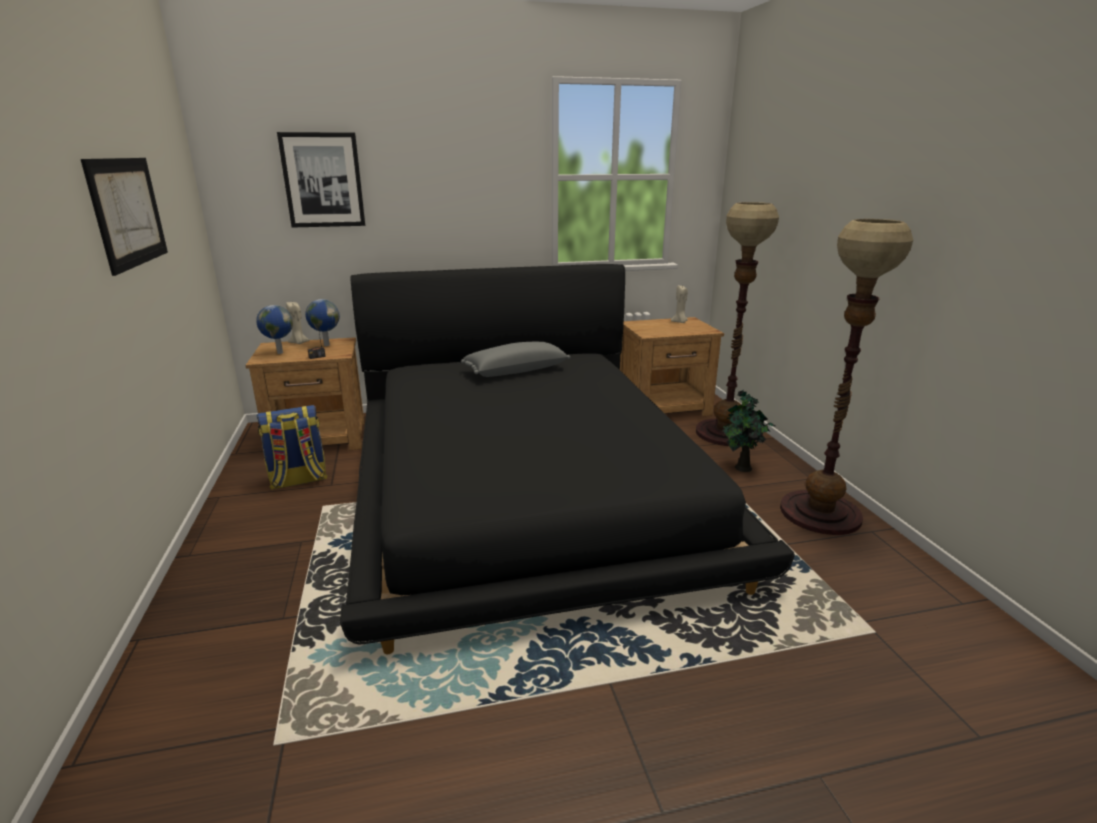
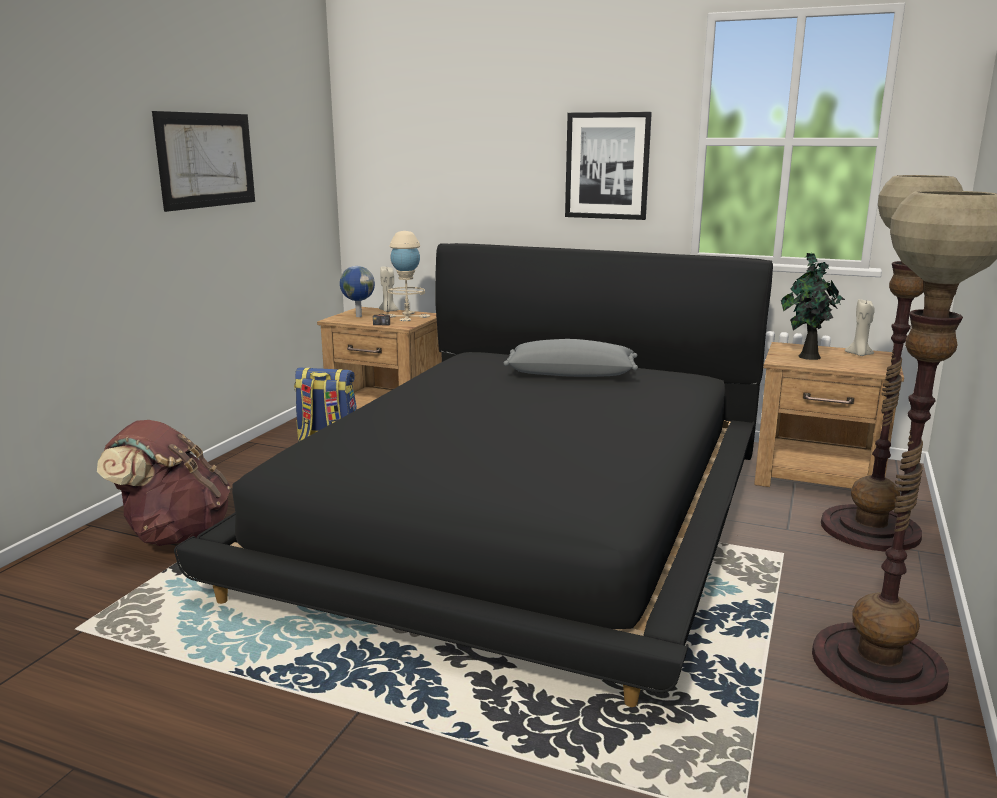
camera: 35 degrees right, 5 degrees down
(253, 612) = (174, 535): none -> brown backpack
(323, 180) = (440, 141): picture -> picture (607, 166)
(326, 345) = (407, 316): globe -> beige table lamp
(741, 468) = (831, 574): potted plant -> potted plant (807, 356)

